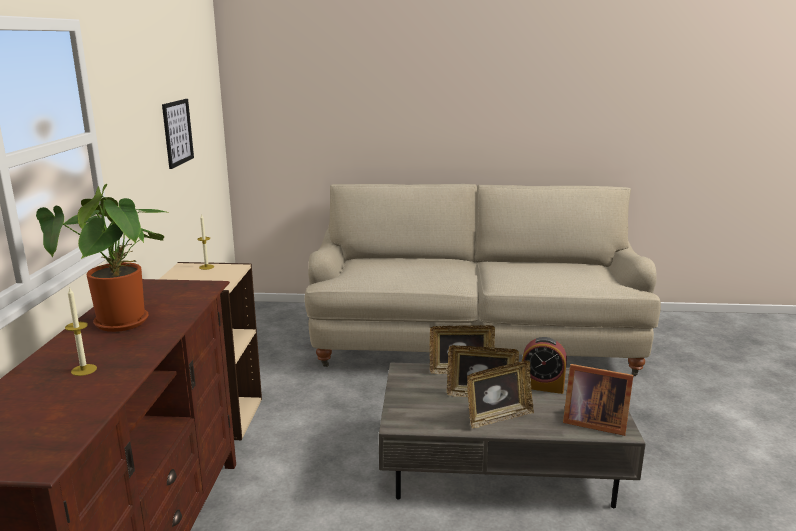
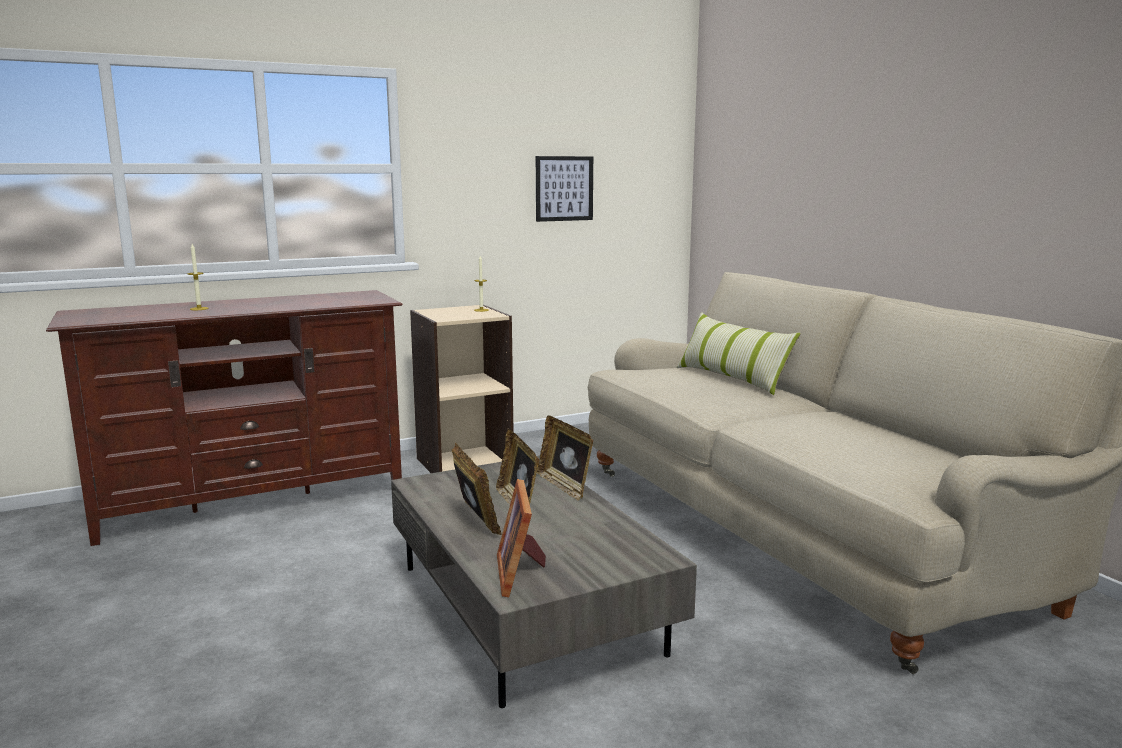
camera: 60 degrees right, 5 degrees down
(124, 324) = (281, 302): potted plant -> none
(403, 261) = (732, 378): none -> pillow
(498, 417) = (475, 521): picture frame -> picture frame turned 150 degrees counterclockwise
(542, 386) = (582, 531): alarm clock -> none

